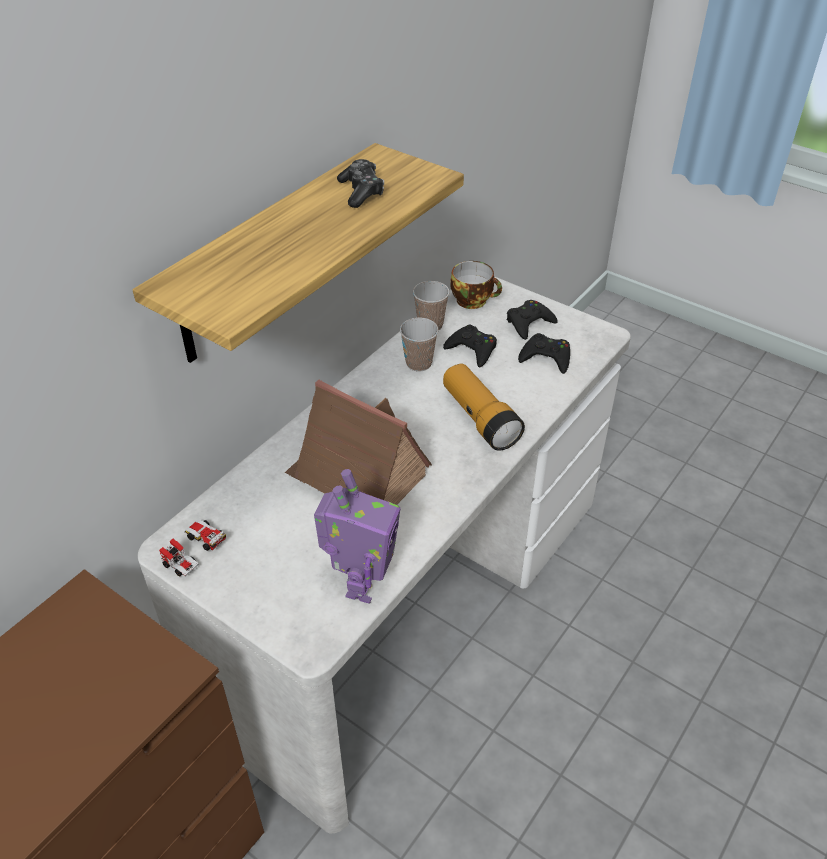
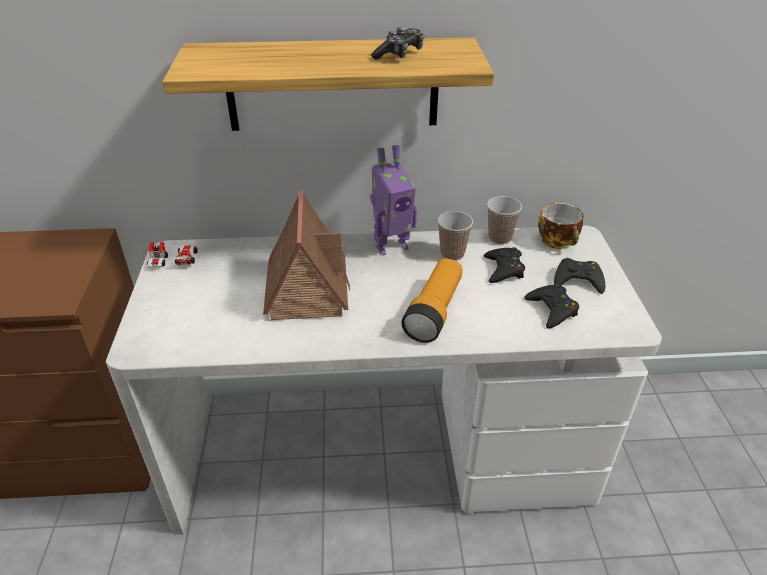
camera: 50 degrees right, 5 degrees down
(361, 583) = (208, 342): toy robot -> toy robot (391, 246)

